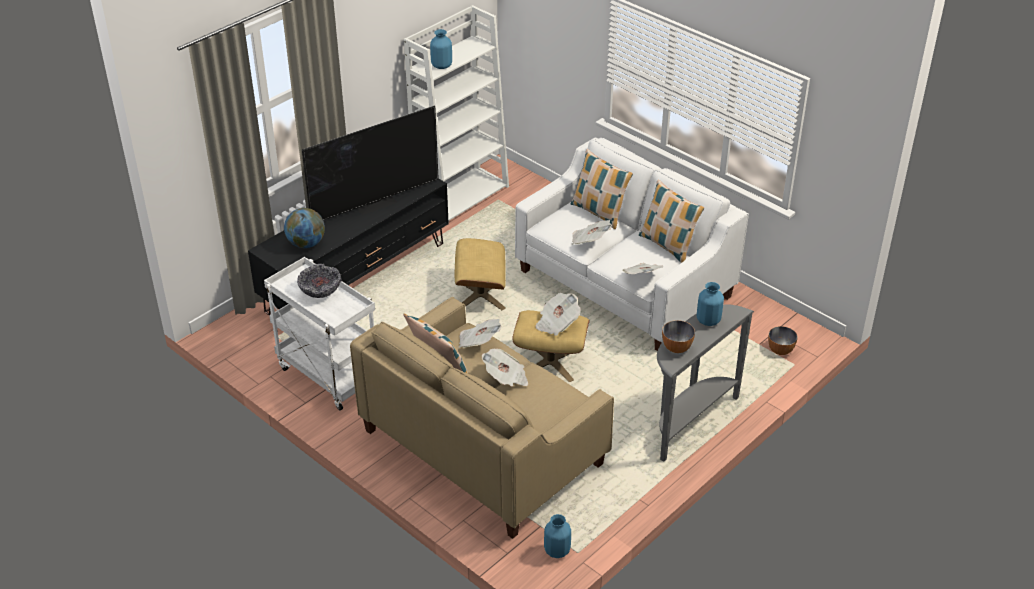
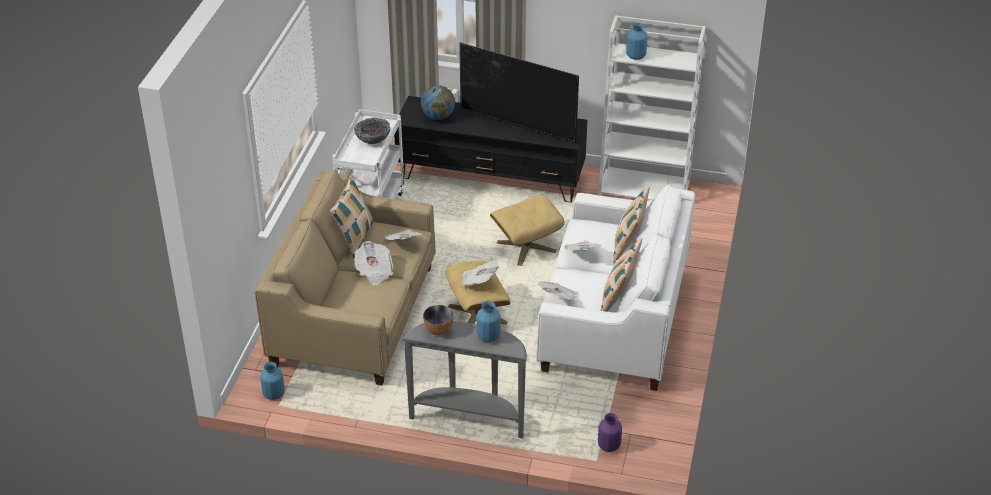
camera: 60 degrees right, 0 degrees up
(780, 350) = (608, 446): bowl -> purple vase

